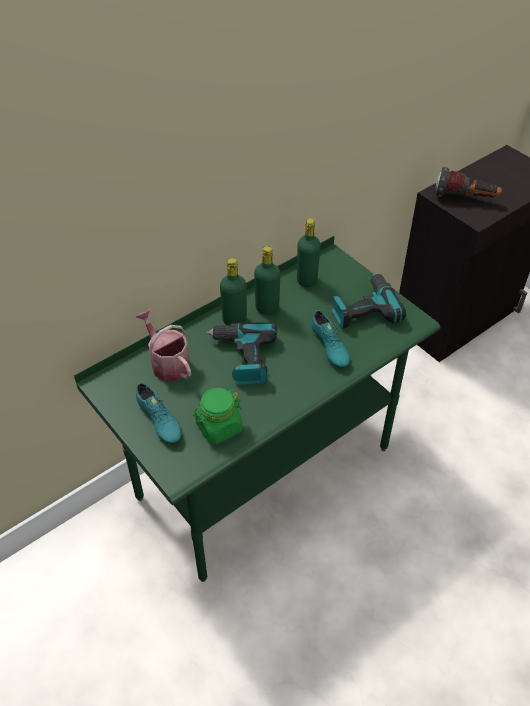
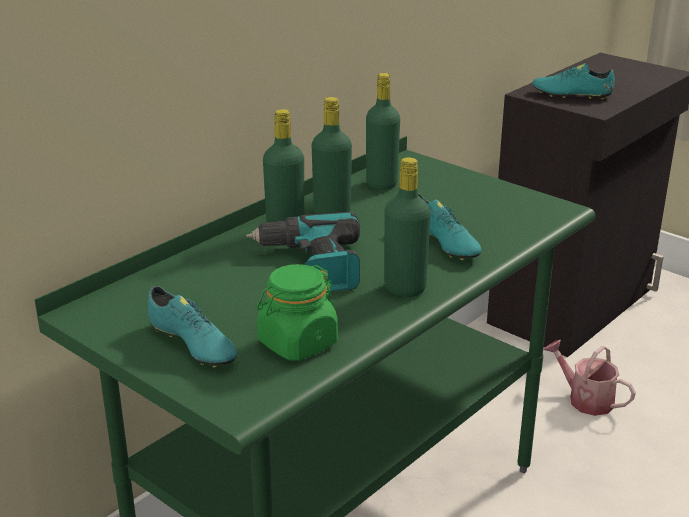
camera: 10 degrees left, 20 degrees down
(167, 363) = (190, 281): watering can -> watering can (585, 399)
(294, 387) = (405, 288): none -> green bottle
(364, 309) = (477, 203): power drill -> none
(465, 198) = (571, 95): flashlight -> turquoise shoe

